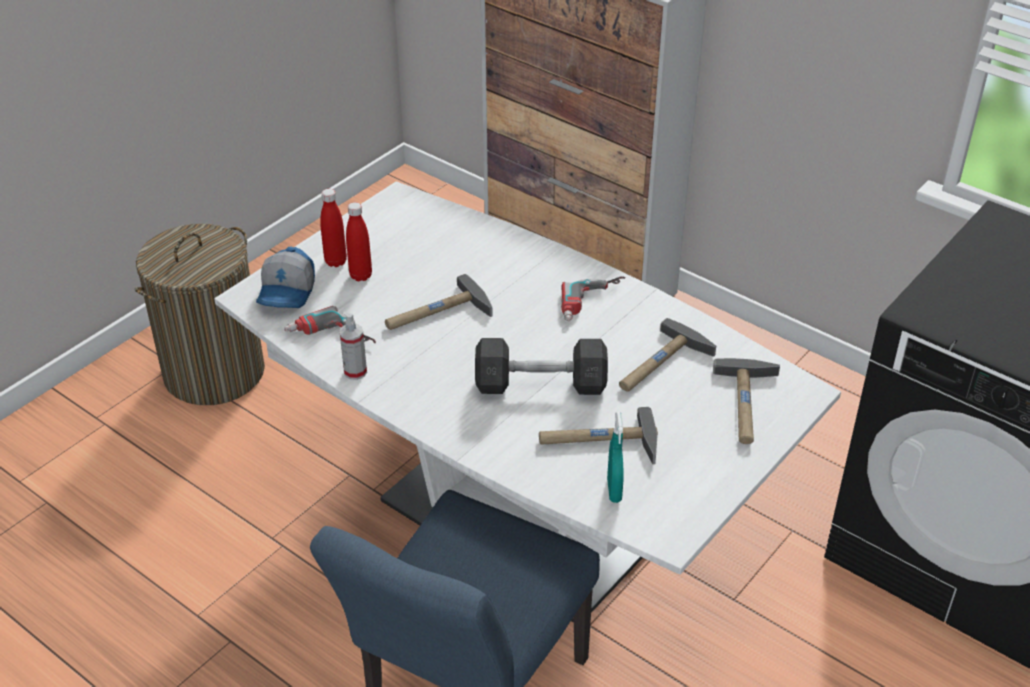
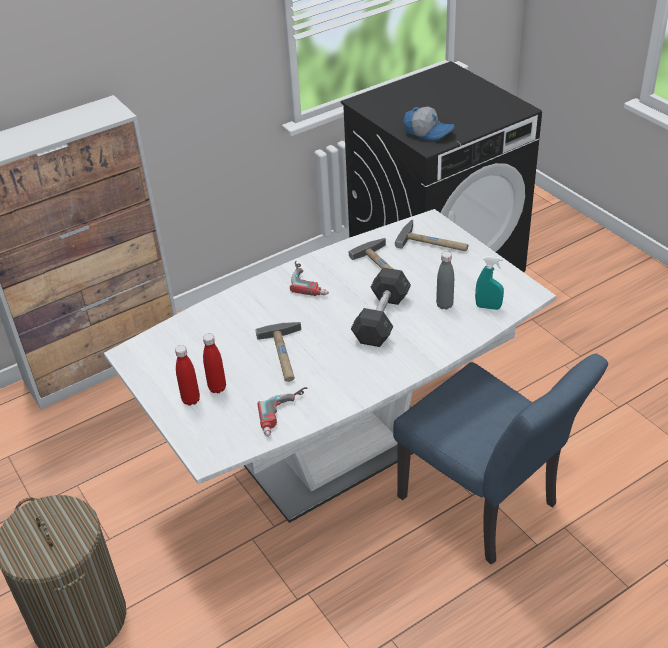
camera: 70 degrees left, 0 degrees up
(288, 292) = (215, 432): cap -> cap (428, 132)
(355, 372) = (330, 405): spray bottle -> none
(598, 442) = (444, 305): hammer -> grey bottle

